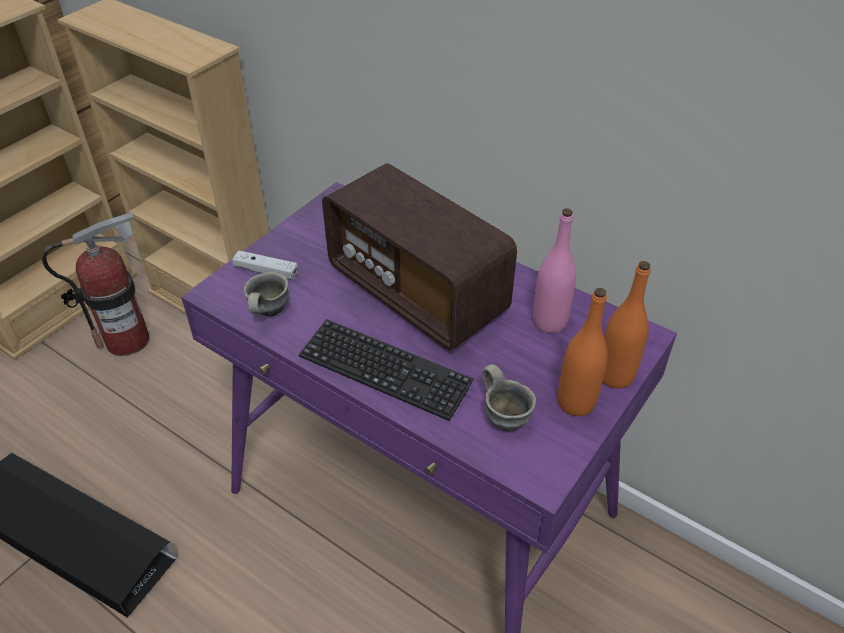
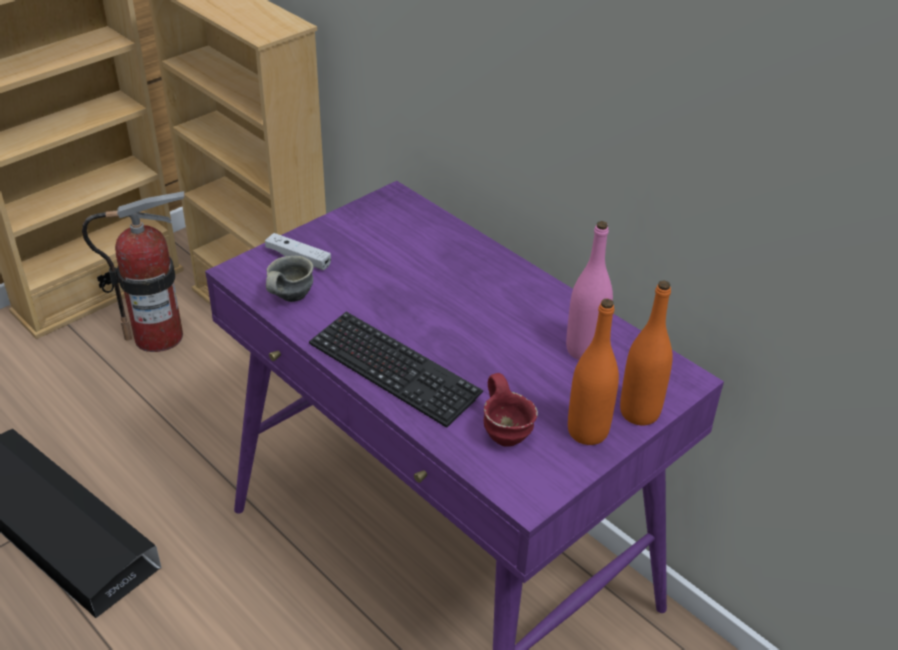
camera: 10 degrees right, 5 degrees down
(417, 292) = (450, 300): radio -> none
(505, 417) = (507, 433): grey mug -> red mug

